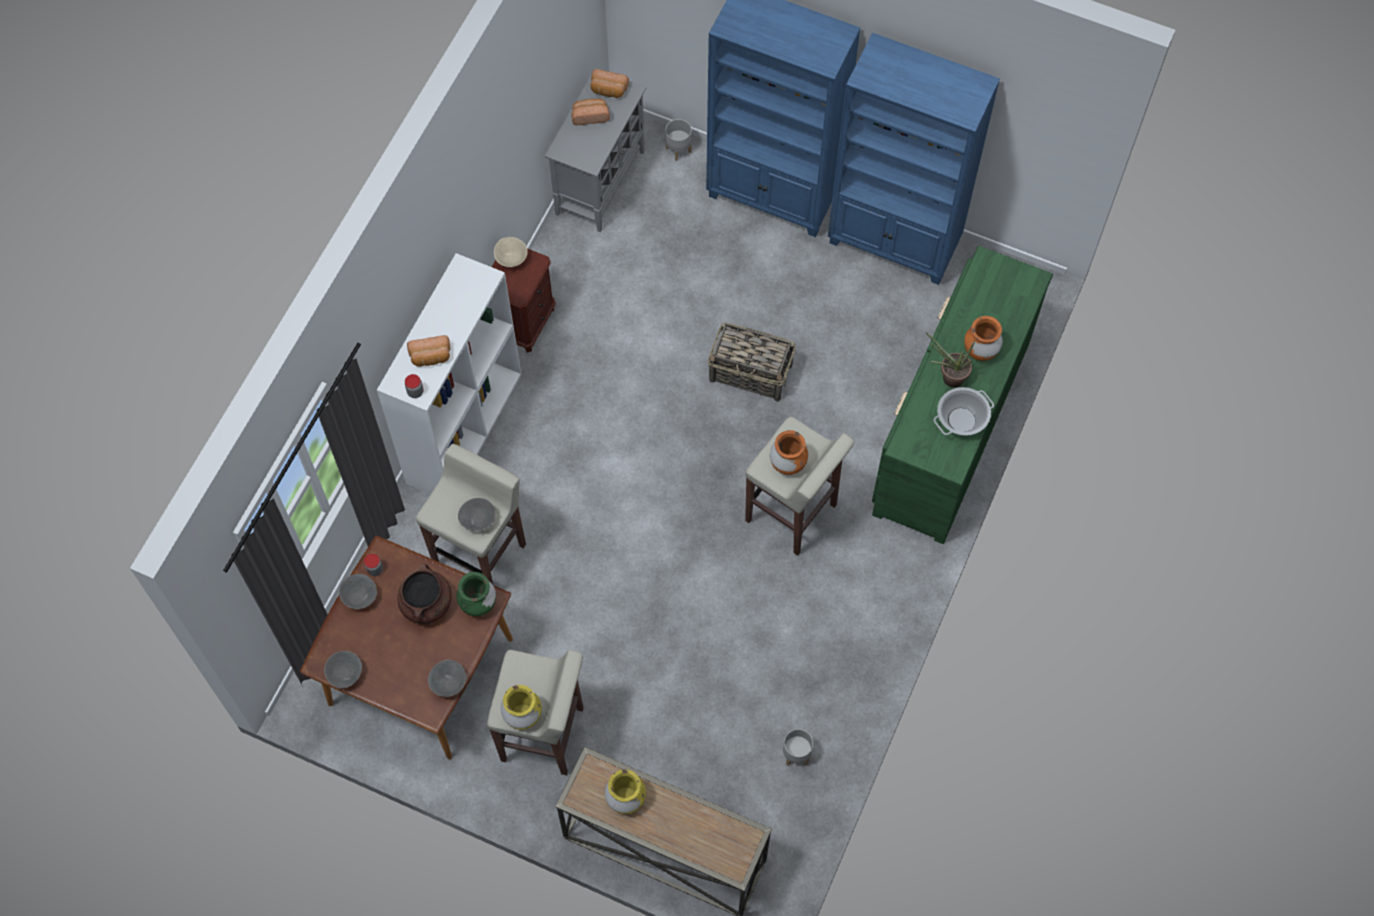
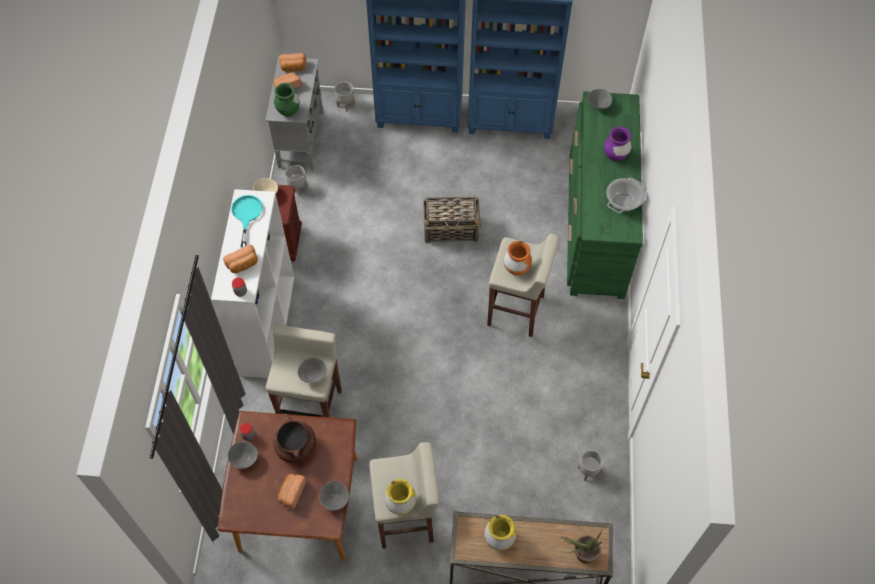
camera: 20 degrees left, 5 degrees down
(345, 674) = (254, 520): grey bowl -> grey bowl (598, 105)
(401, 657) = (291, 493): none -> bread
(458, 293) = (246, 215): none -> turquoise frying pan
(478, 604) = (335, 435): green vase -> green vase (288, 111)
(571, 251) = (298, 188): none -> grey planter
(948, 377) = (602, 177): potted plant -> potted plant (580, 554)
(980, 351) = (615, 155): orange vase -> purple vase

